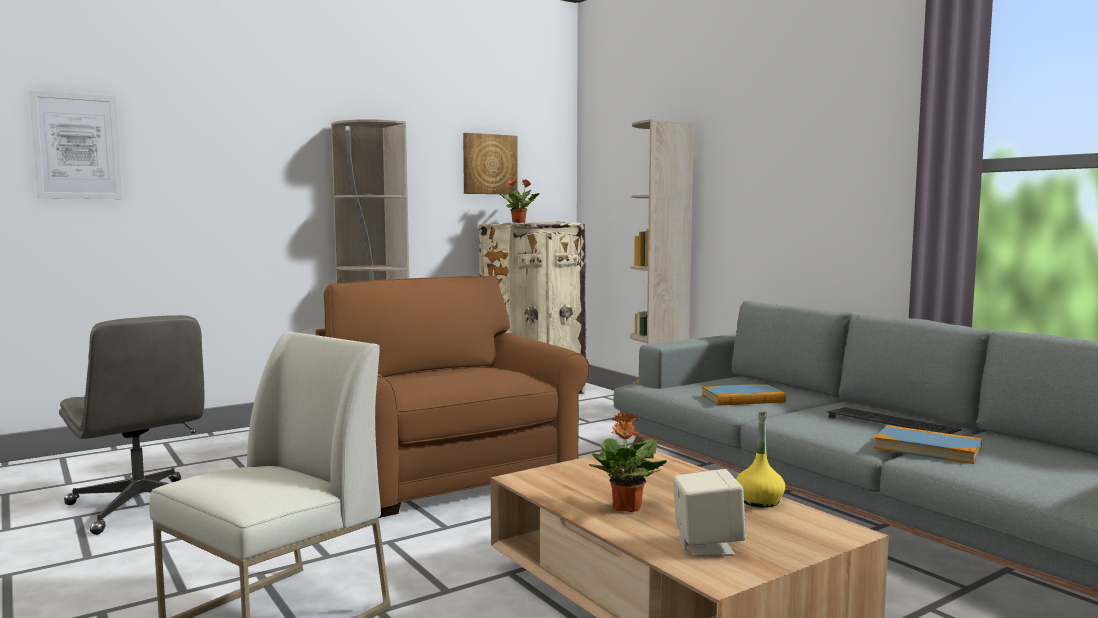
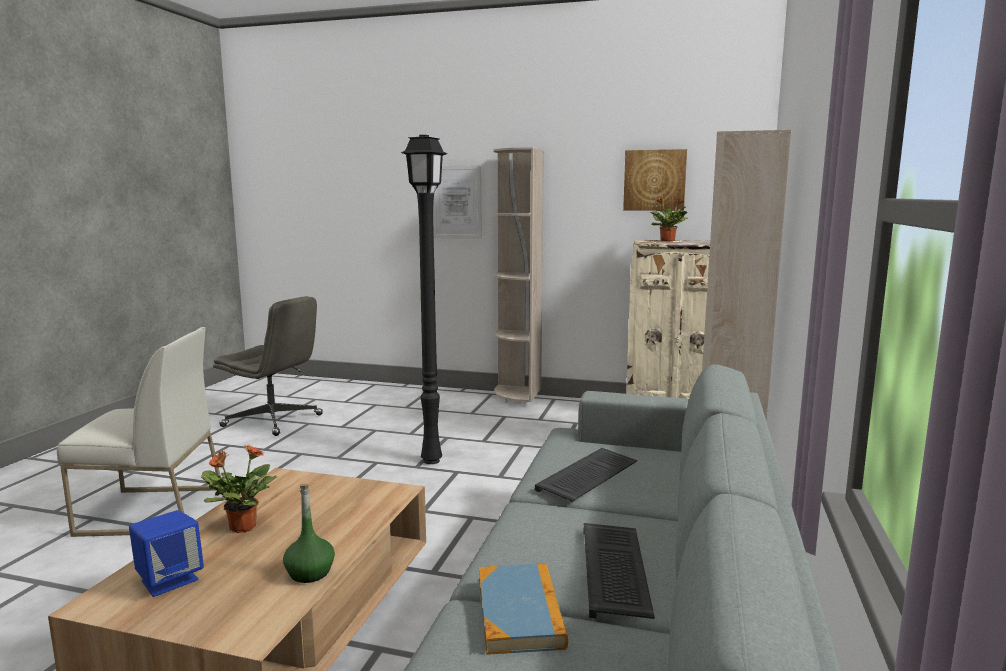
camera: 50 degrees right, 5 degrees up
(77, 146) = (333, 180): picture -> picture (456, 202)
(141, 506) = (273, 421): grey office chair -> grey office chair turned 75 degrees counterclockwise
(446, 474) = (433, 460): brown armchair -> black floor lamp
(706, 546) = (170, 580): beige speaker -> blue speaker
(743, 399) = (588, 477): book -> keyboard
(759, 501) = (310, 572): yellow bottle -> green bottle

